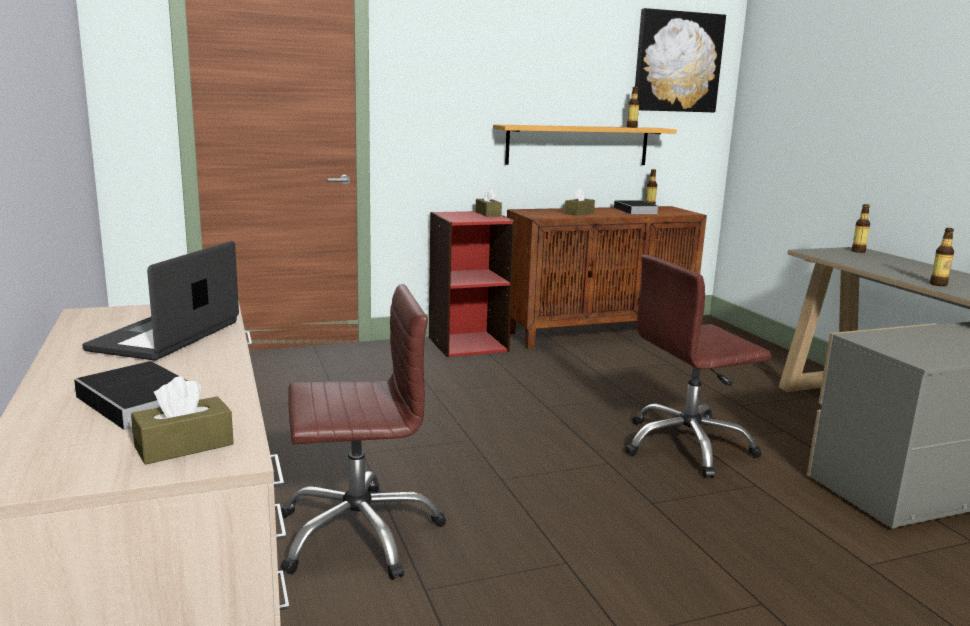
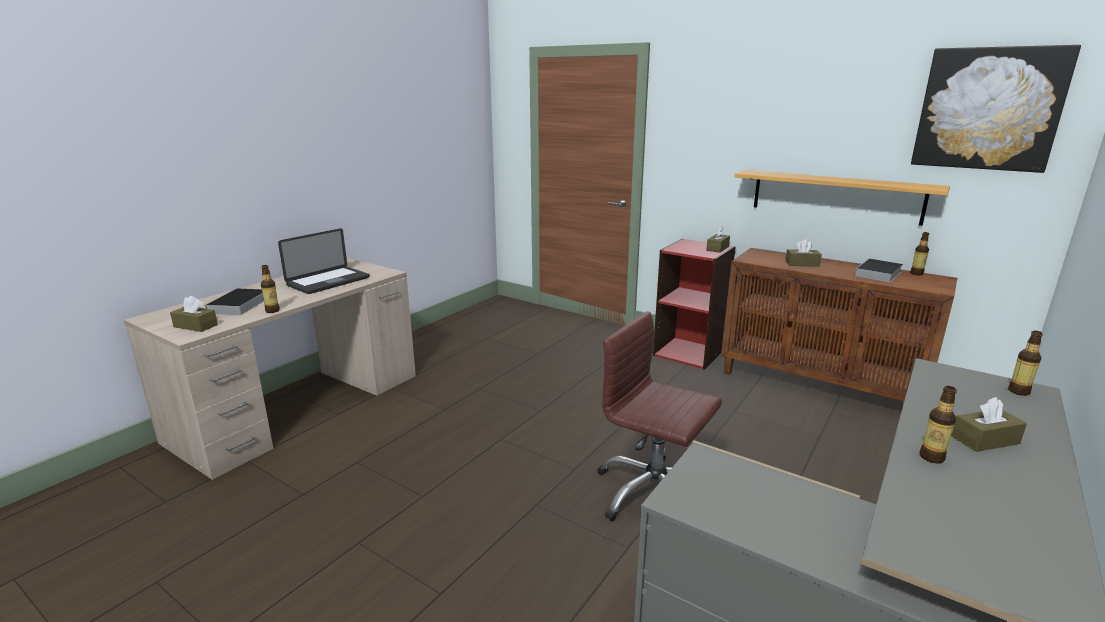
camera: 55 degrees right, 5 degrees up
(166, 336) = (328, 281): laptop -> laptop turned 150 degrees clockwise
(358, 533) = (394, 422): brown office chair -> none
(631, 127) = (895, 183): bottle -> bottle (272, 311)
(920, 272) = (985, 440): none -> brown tissue box

